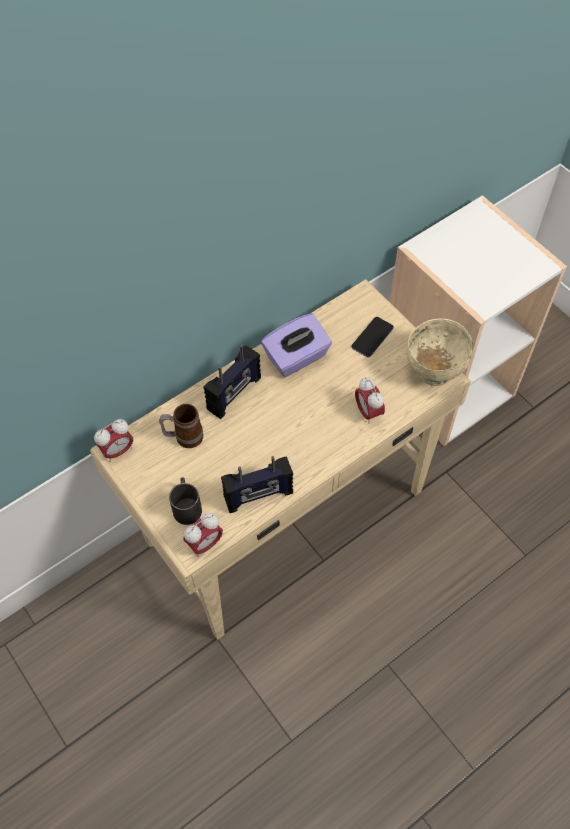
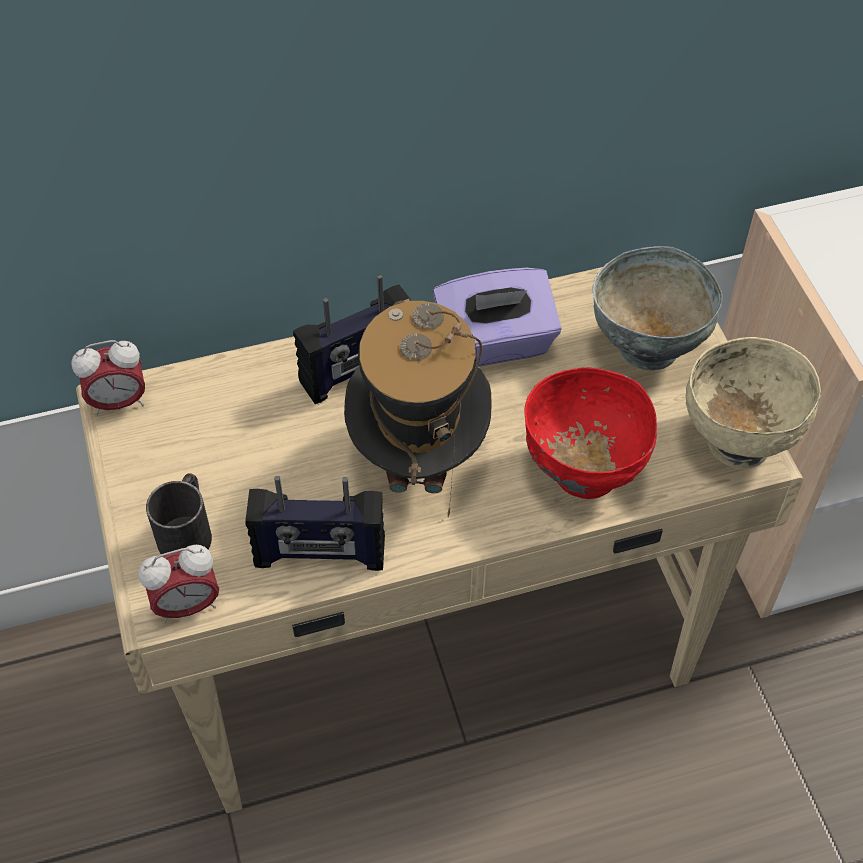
camera: 20 degrees right, 5 degrees down
(183, 437) = (238, 415): mug -> none
(284, 430) = (418, 457): none -> hat
(368, 412) = (583, 473): alarm clock -> red bowl
(372, 337) = (647, 349): phone -> grey bowl

